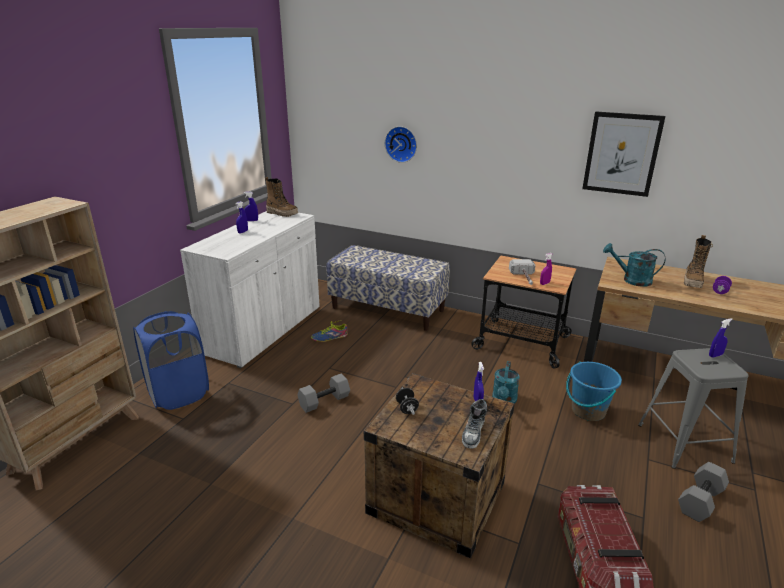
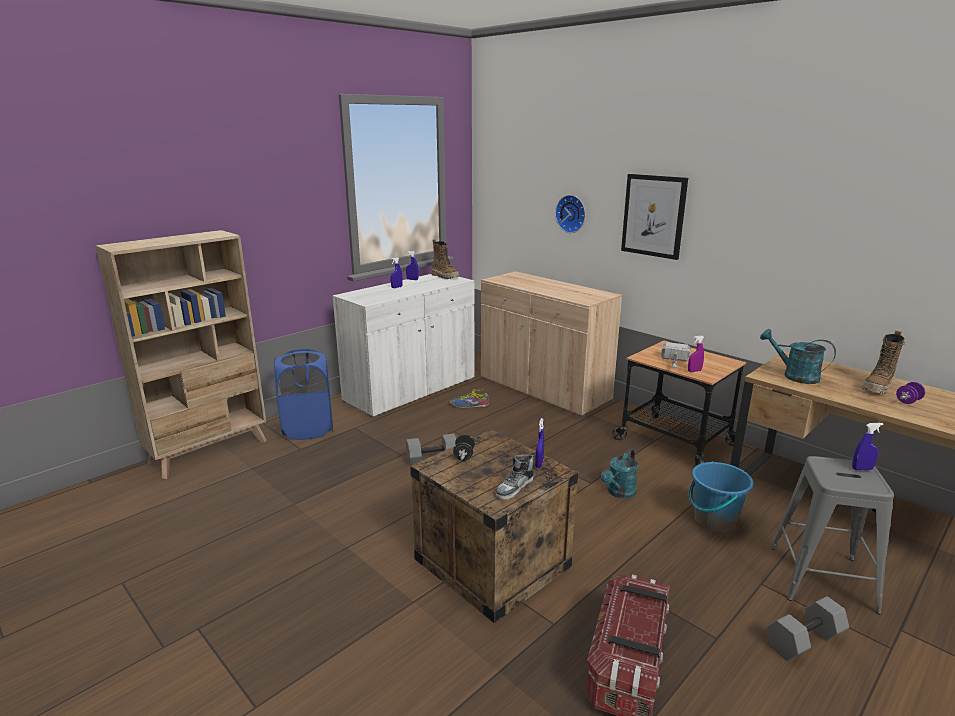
camera: 20 degrees right, 5 degrees down
(388, 309) = (543, 389): bench -> beige cabinet
(622, 154) = (803, 228): picture -> picture (653, 216)

